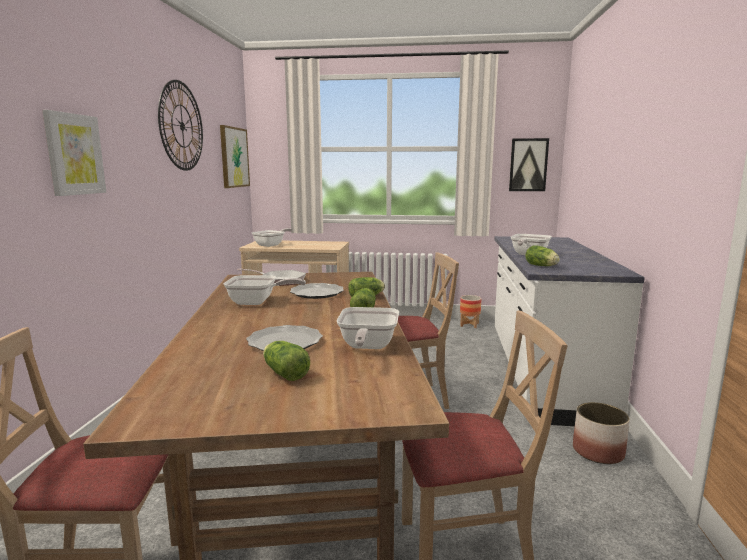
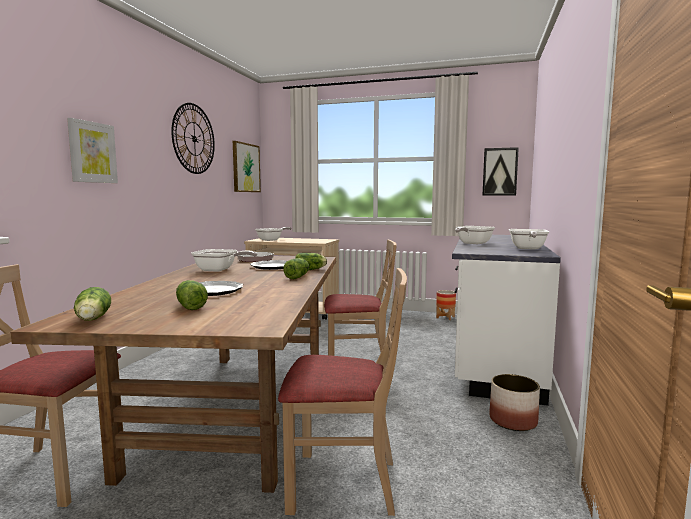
camera: 10 degrees right, 5 degrees down
(367, 347) = (272, 296): frying pan -> frying pan (527, 249)
(542, 266) = (473, 249): lettuce -> lettuce (92, 319)

